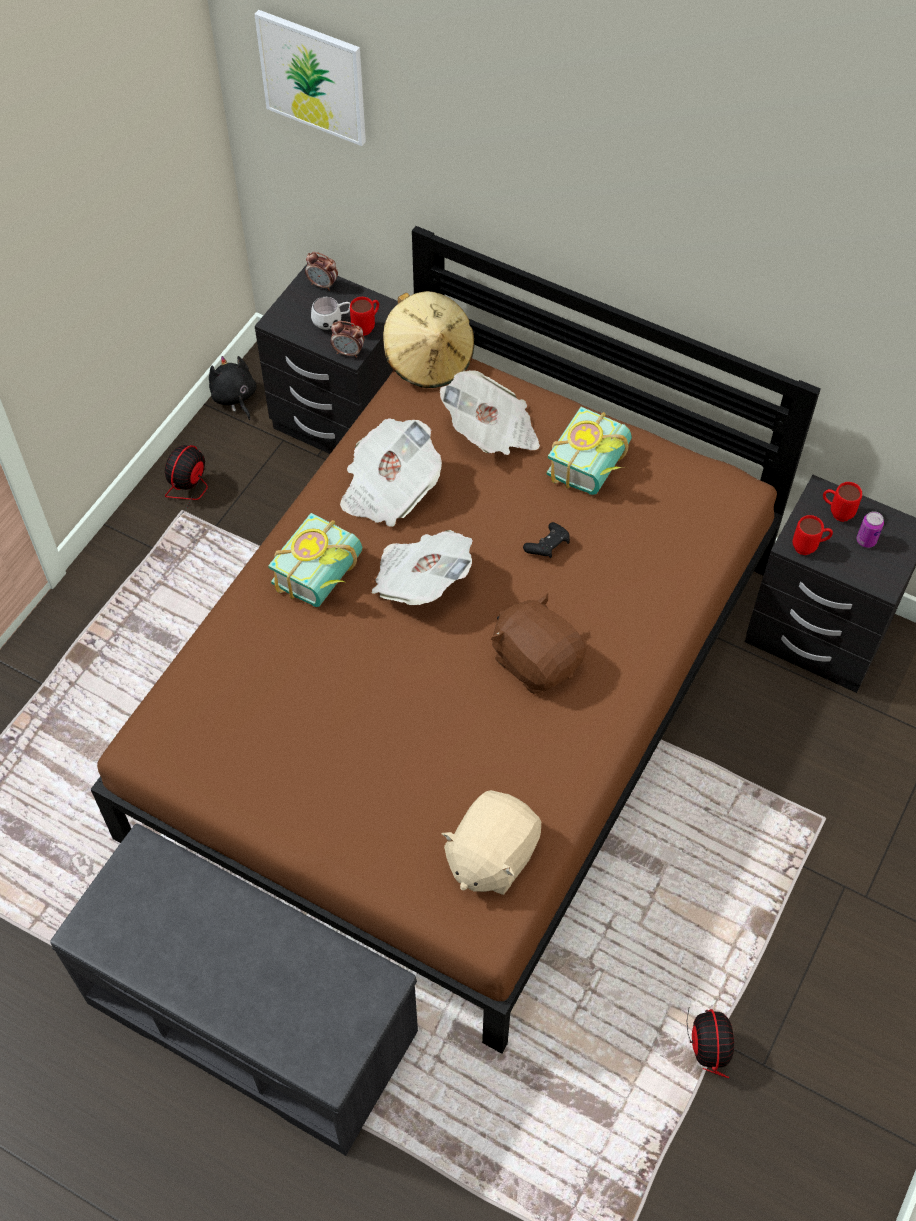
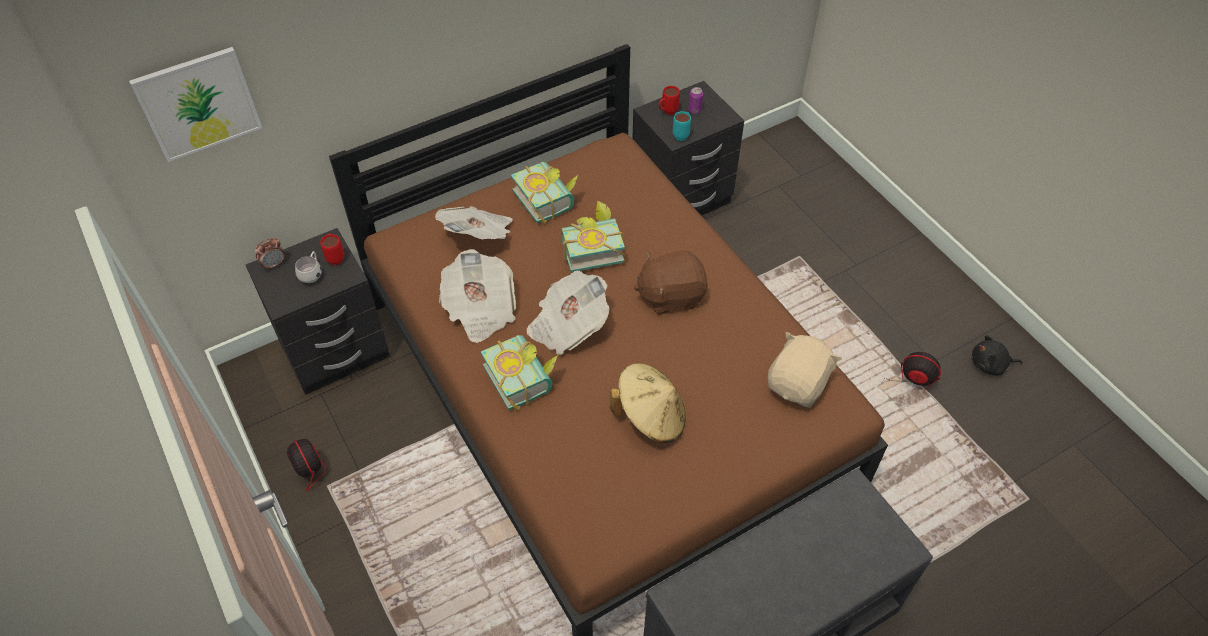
camera: 60 degrees left, 5 degrees down
(234, 397) = (256, 406): black plush toy -> black plush toy (990, 365)
(348, 352) = (348, 277): alarm clock -> none
(429, 360) = (391, 240): beige hat -> beige hat (650, 416)
(491, 856) = (798, 384): beige plush toy -> beige plush toy turned 120 degrees counterclockwise
(548, 546) = (591, 249): black game controller -> book
(809, 548) = (682, 134): red mug -> turquoise mug

